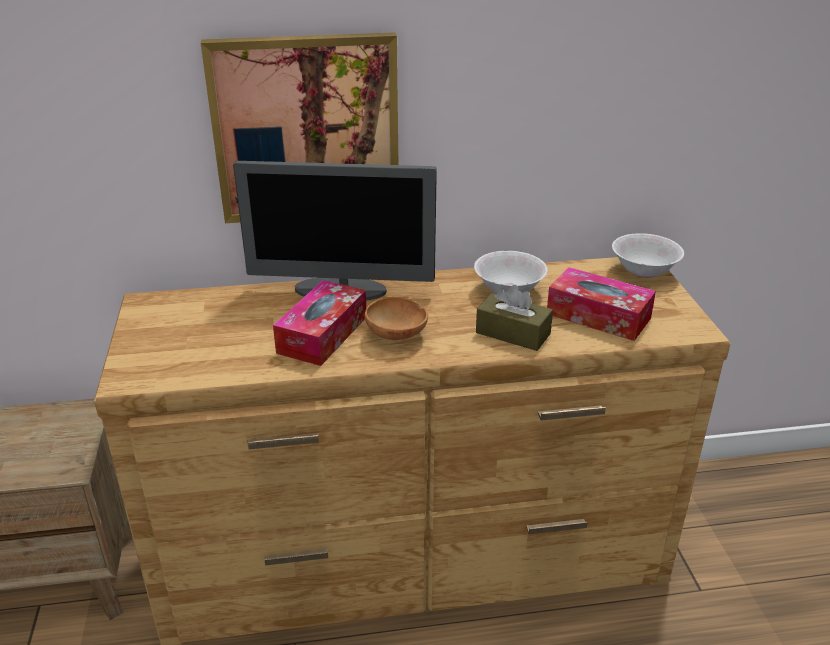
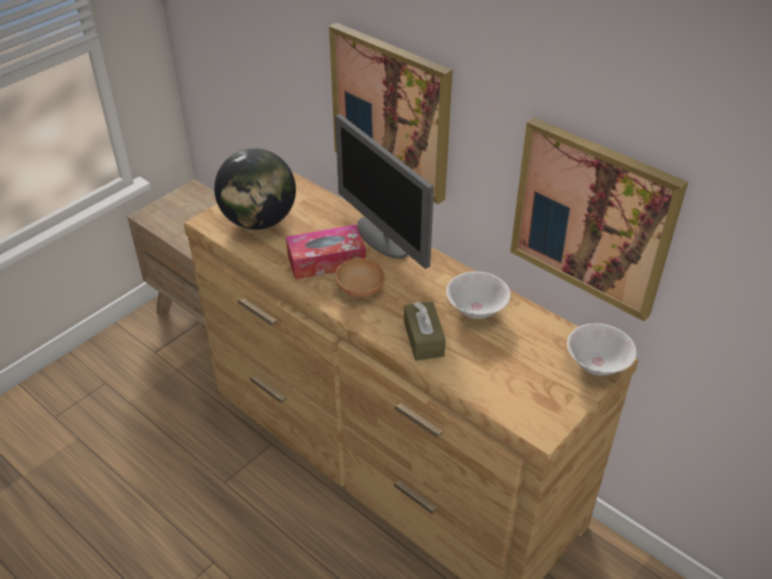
camera: 50 degrees right, 10 degrees up
(189, 346) = (259, 221): none -> globe
(586, 130) = (593, 218): none -> picture
(598, 316) = (497, 369): tissue box -> none

